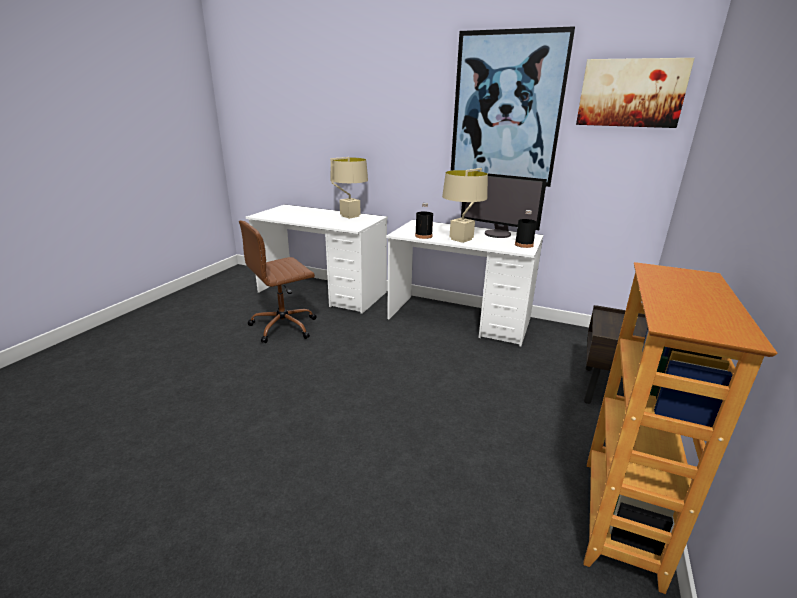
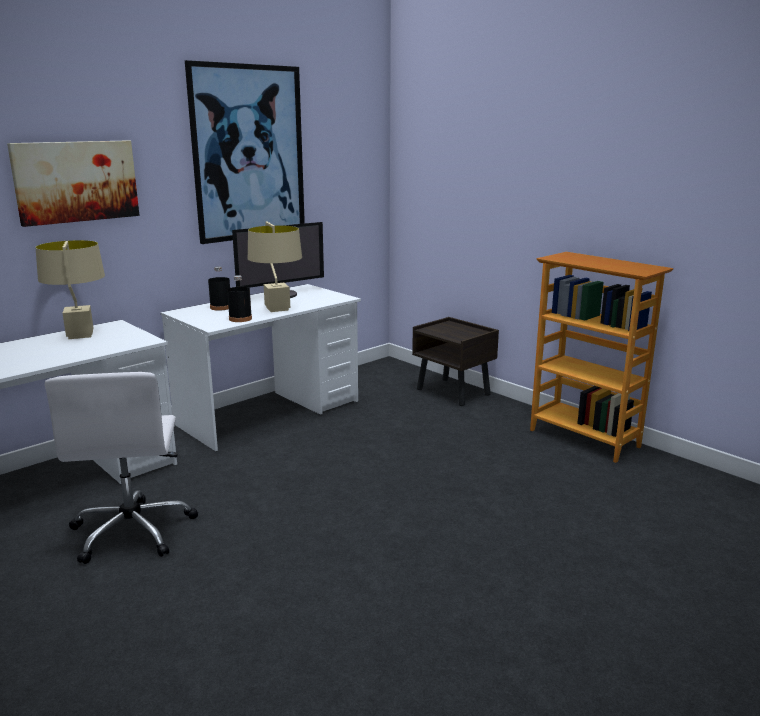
camera: 65 degrees left, 5 degrees down
(284, 326) = (133, 530): brown office chair -> white office chair
(524, 245) = (328, 295): black bottle -> black bottle (221, 307)
(631, 93) = (347, 131): picture -> picture (76, 181)

